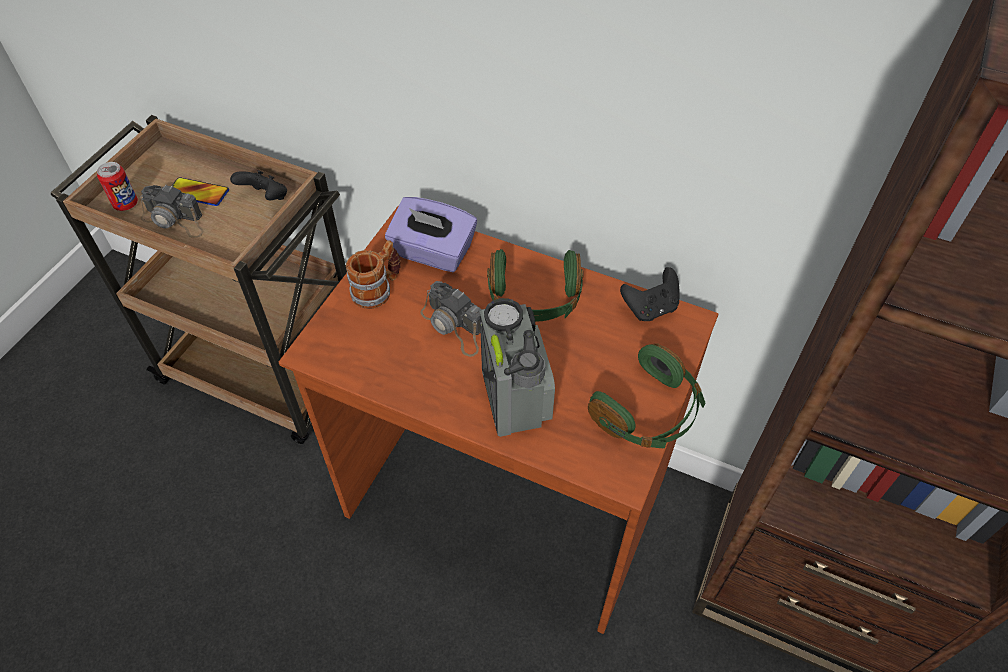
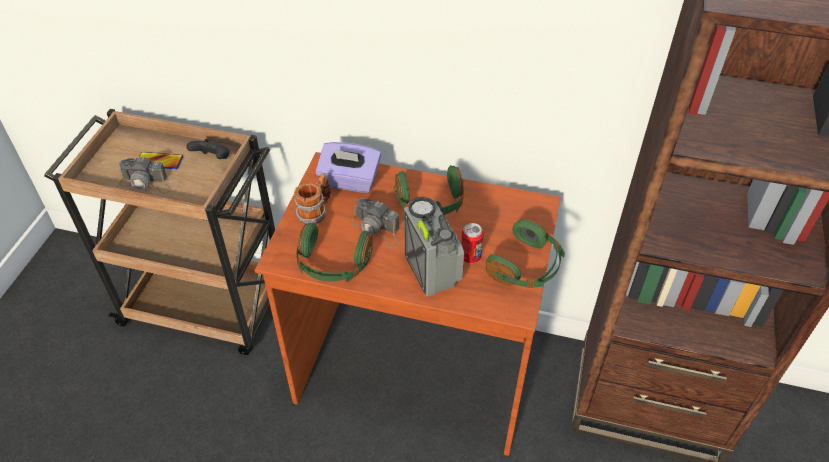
camera: 10 degrees left, 5 degrees down
(126, 204) = (105, 176): can -> can (470, 256)
(383, 368) = (333, 264): none -> green headphones
(650, 308) = (513, 199): black game controller -> none

